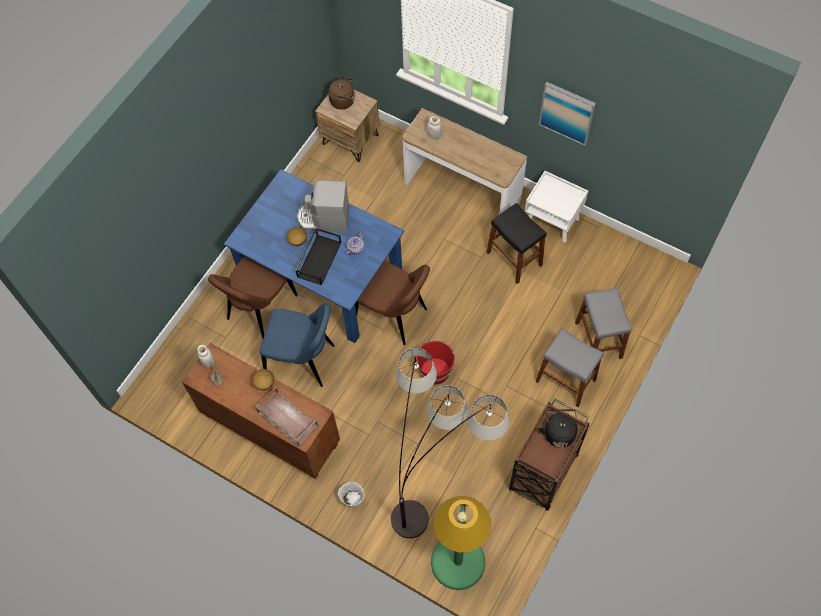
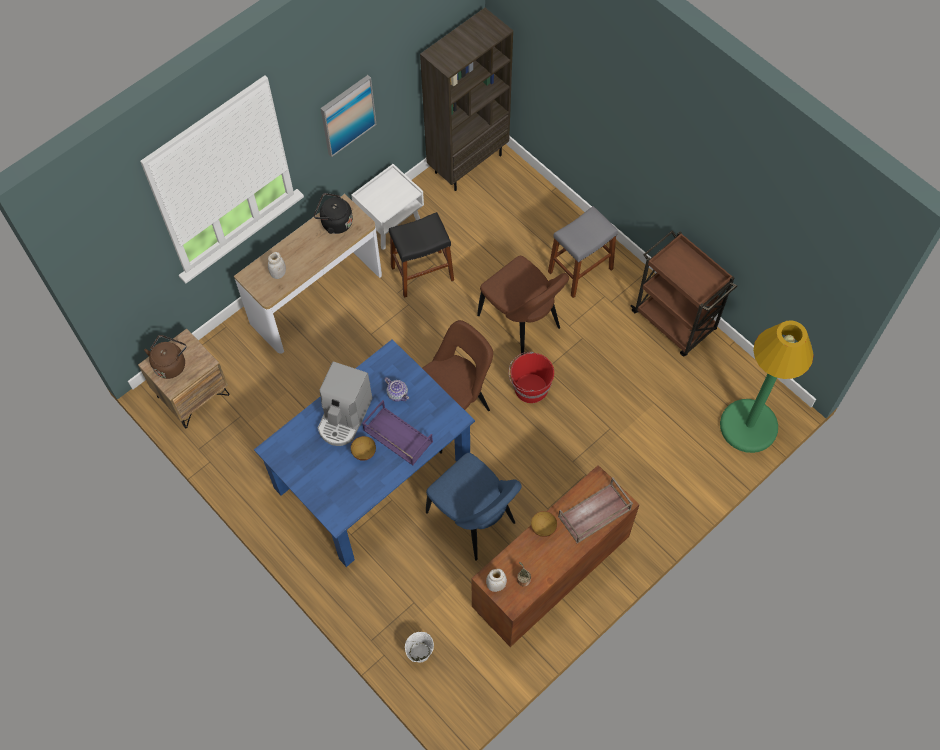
camera: 75 degrees left, 0 degrees up
(260, 310) = (390, 554): brown chair -> brown chair (521, 324)
(303, 360) = (474, 520): blue chair -> blue chair turned 105 degrees clockwise
(319, 259) = (397, 436): black tray -> purple tray
(352, 499) = (655, 510): white bucket -> white bucket (419, 653)
(435, 482) = (658, 423): floor lamp -> none
(558, 432) = (679, 262): black kettle -> black kettle (335, 223)
(598, 340) = (545, 228): grey stool -> none
(639, 261) = (468, 163): none -> brown bookcase

